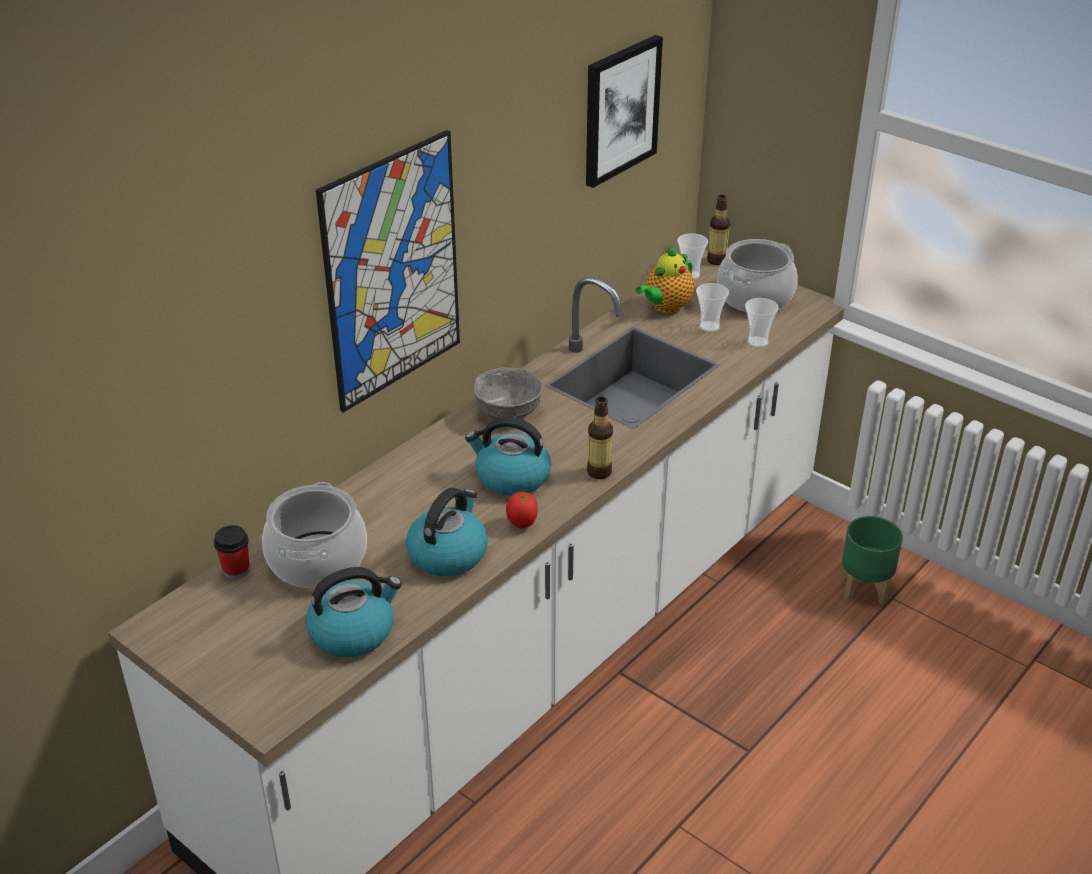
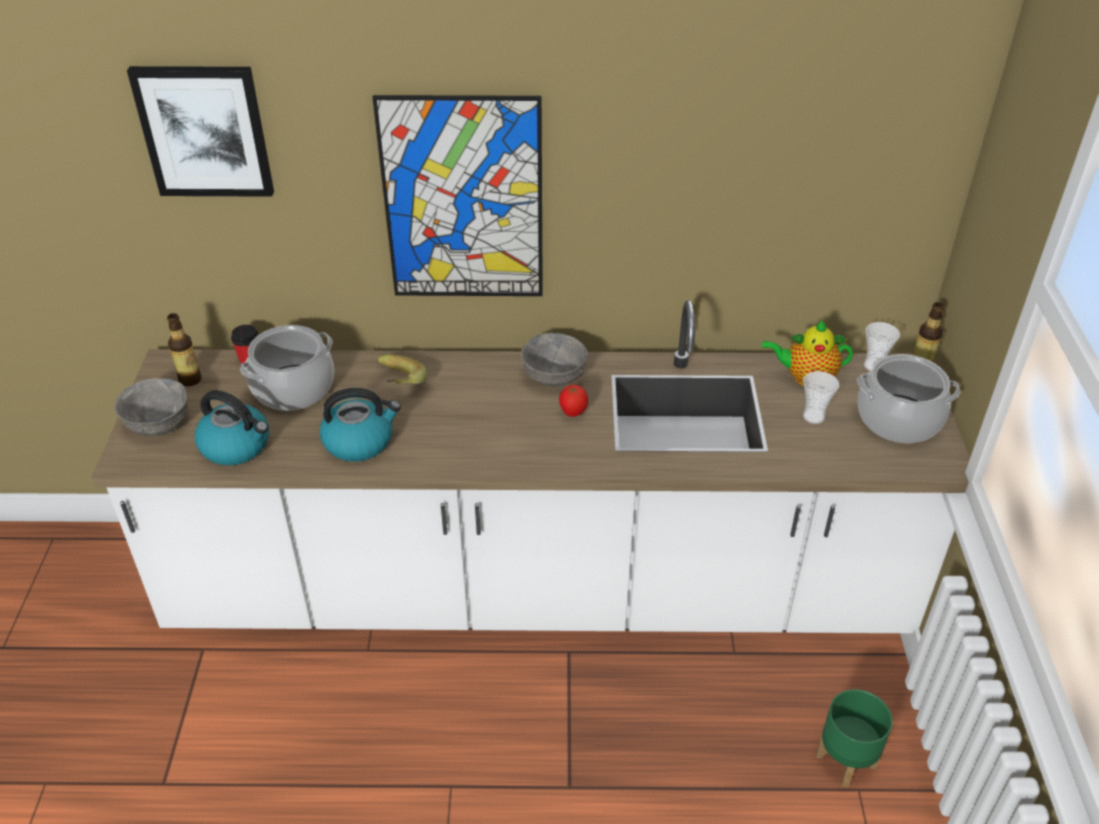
camera: 50 degrees right, 5 degrees up
(246, 672) = (159, 424): none -> grey bowl
(400, 498) = (396, 385): none -> banana
(511, 477) = (478, 422): kettle -> none
(522, 524) = (430, 458): tomato -> tomato (572, 413)
(599, 472) = (537, 462): bottle -> bottle (190, 379)
(620, 110) = (807, 159): picture -> picture (204, 131)
(757, 342) = (832, 456): cup -> none

